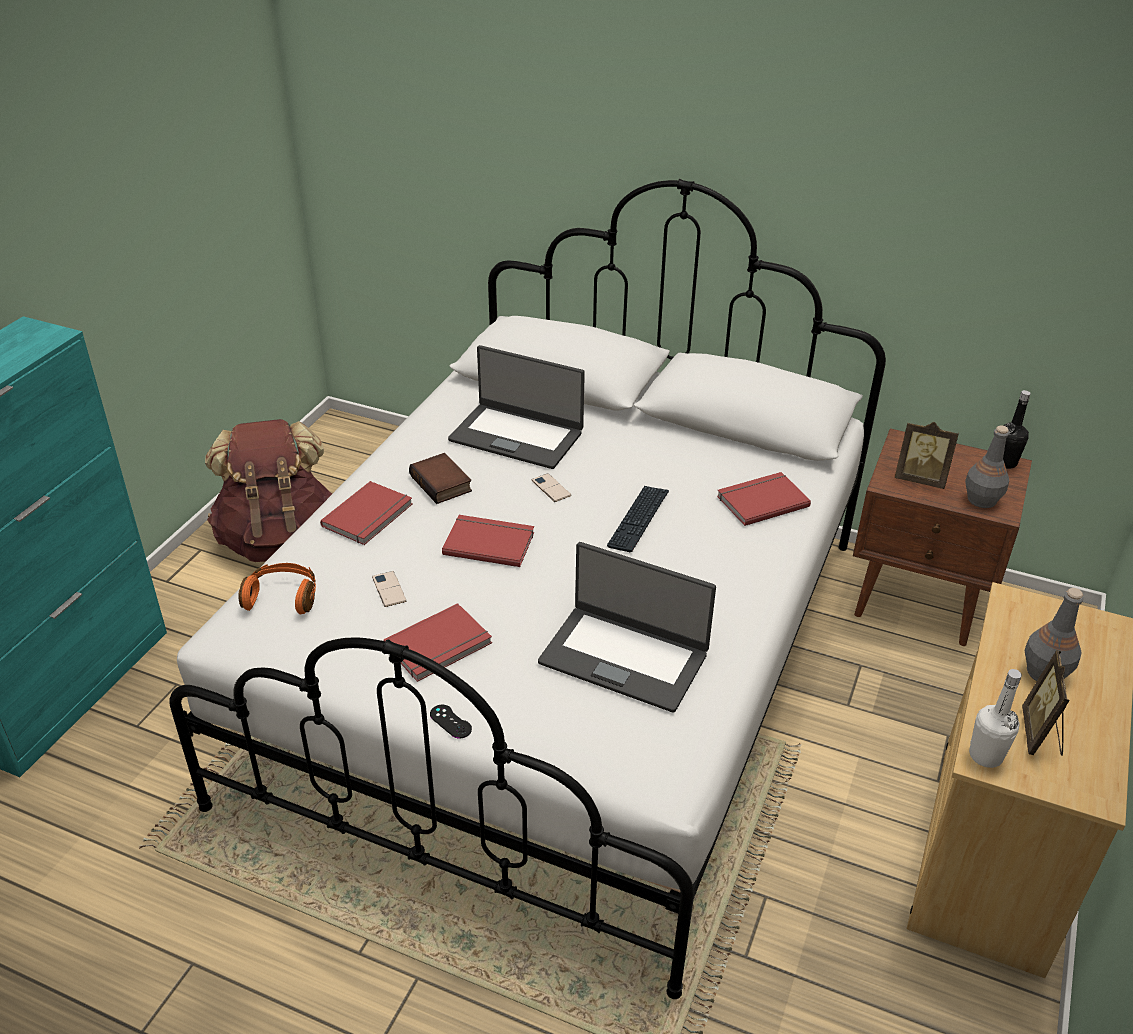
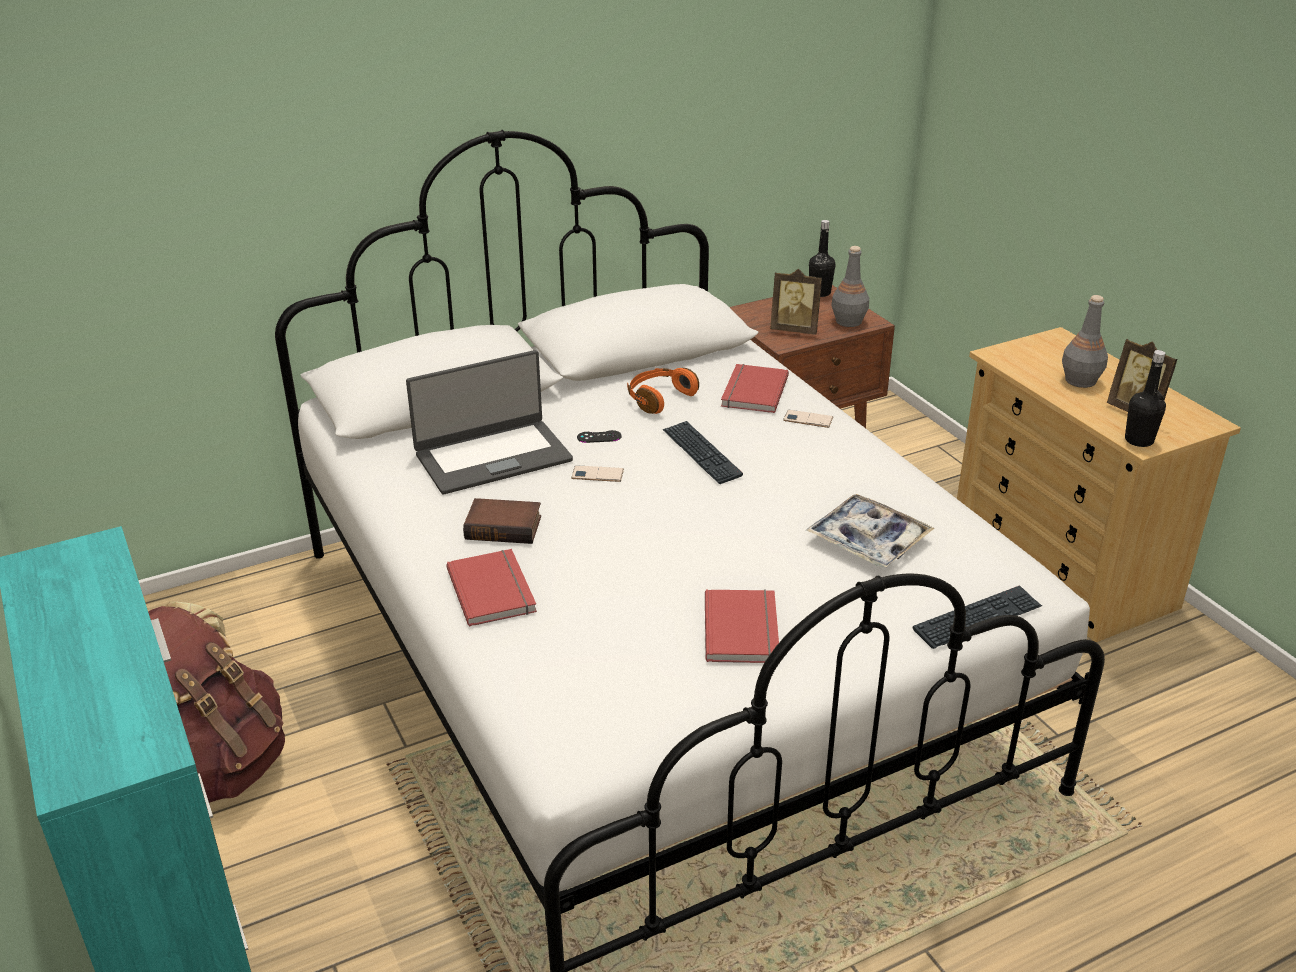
camera: 50 degrees left, 5 degrees down
(282, 597) = (551, 697): orange headphones -> orange headphones (659, 398)
(389, 589) = (625, 625): phone -> phone (808, 419)
(450, 721) = (853, 666): black game controller -> black game controller (599, 437)
(489, 542) = (630, 539): red book -> none
(583, 766) = (977, 619): none -> keyboard
(624, 657) = (868, 540): laptop -> tray
(920, 479) = (795, 329): picture frame -> picture frame turned 45 degrees clockwise
(985, 755) = (1139, 440): white bottle -> black bottle

